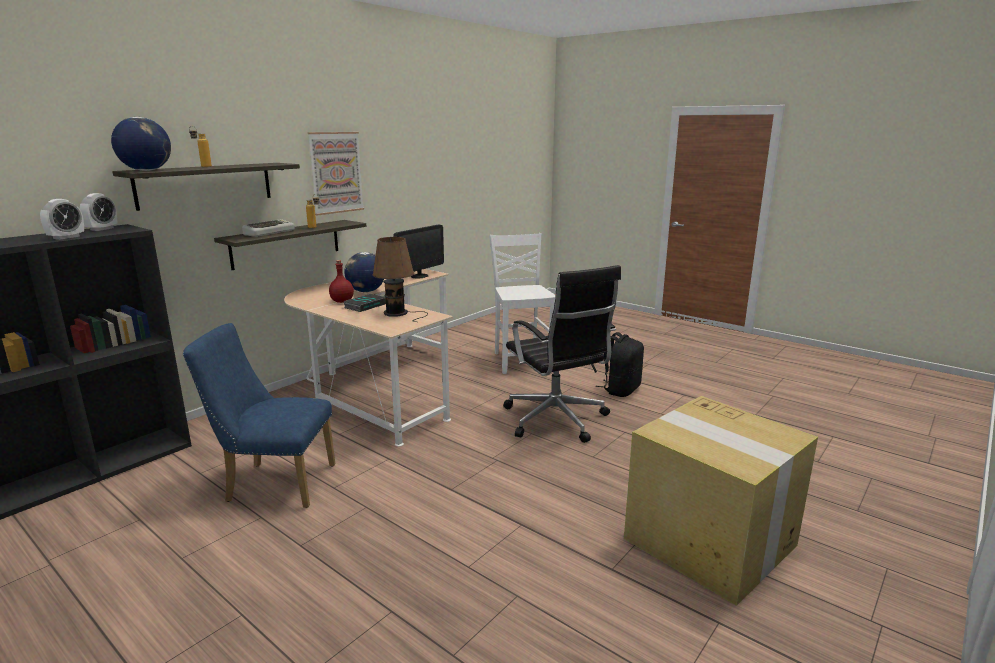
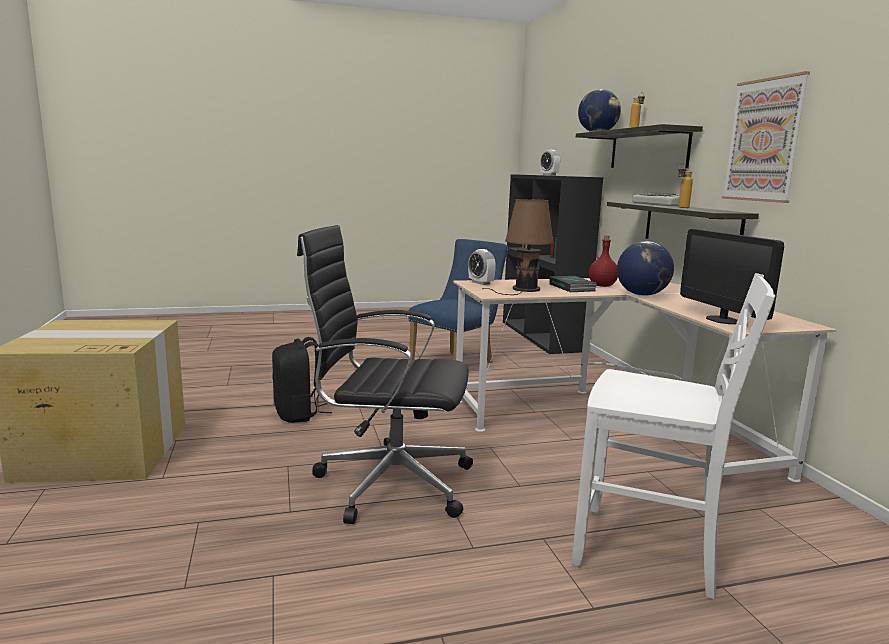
camera: 125 degrees right, 5 degrees down
(102, 229) = (580, 176): alarm clock -> alarm clock (481, 283)
(620, 390) = (401, 591): black backpack -> black backpack (298, 414)

